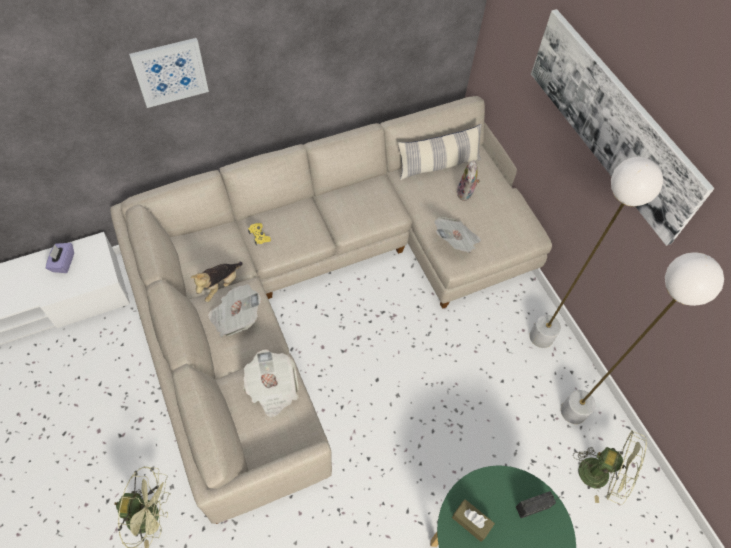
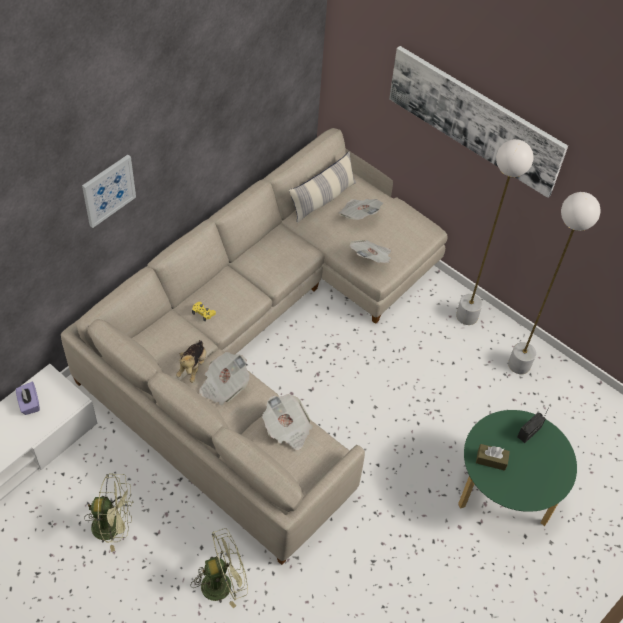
camera: 25 degrees left, 5 degrees down
(466, 193) = (359, 215): plush toy -> newspaper
(601, 475) = (561, 403): green fan -> green fan (113, 526)

